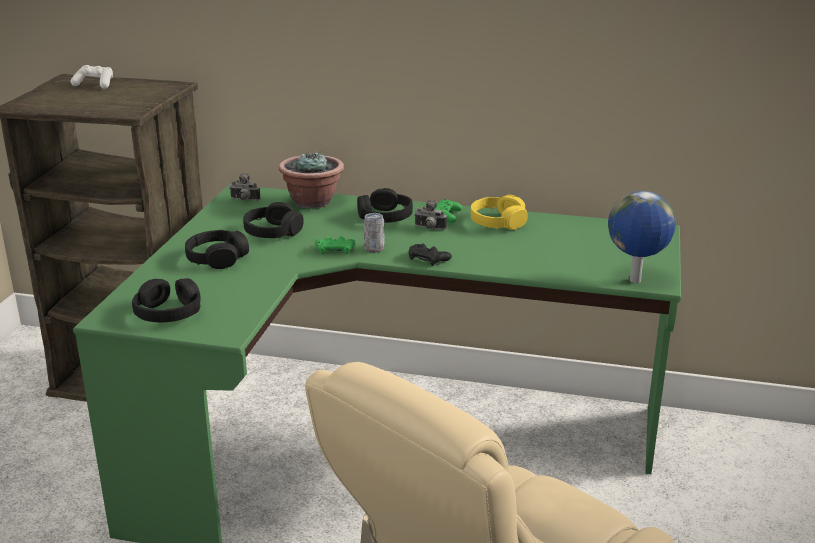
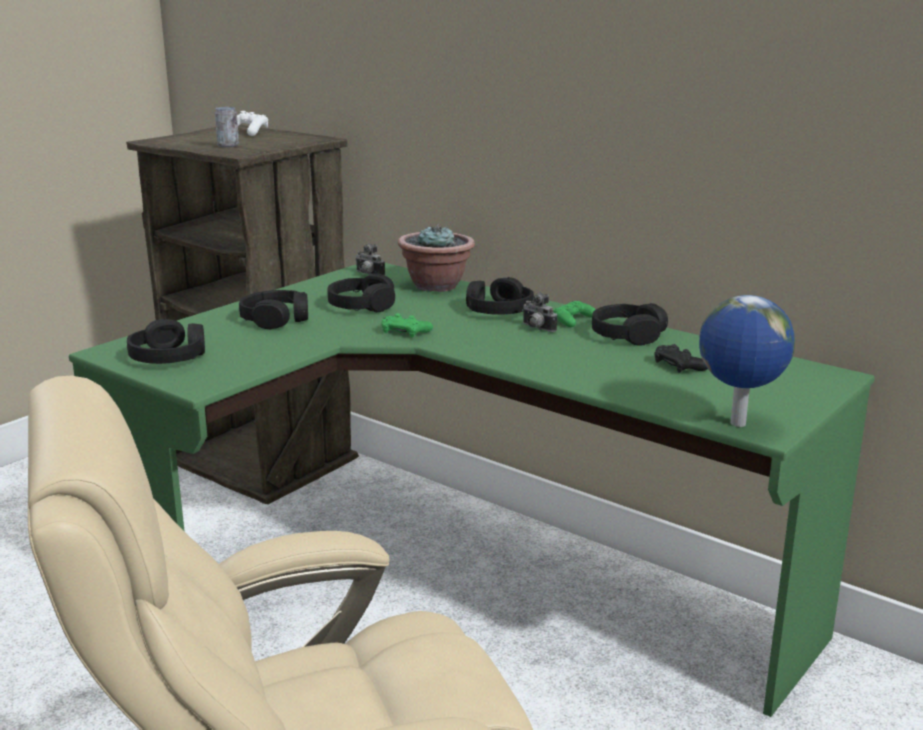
camera: 25 degrees right, 5 degrees down
(374, 248) = (449, 337): can -> can (228, 145)
(428, 259) = (498, 357): black game controller -> black game controller (679, 365)
(498, 222) = (627, 335): yellow headphones -> black headphones

